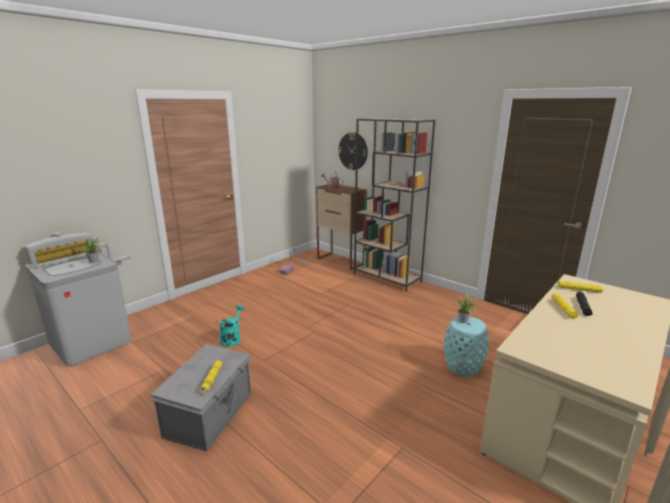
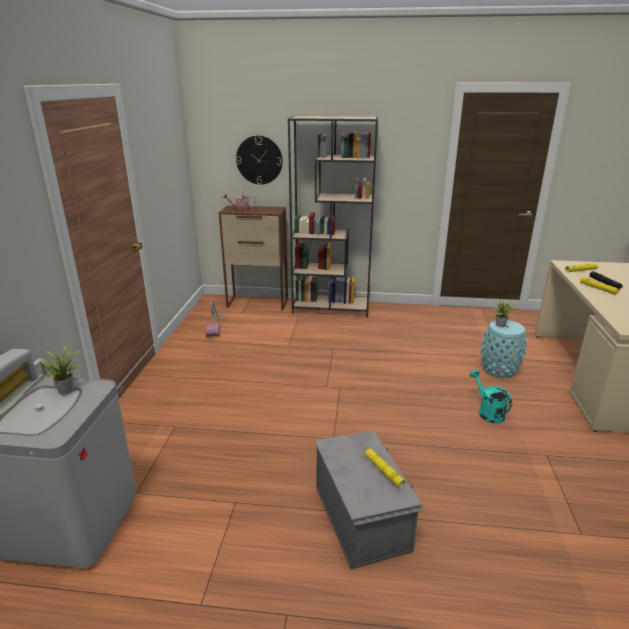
camera: 35 degrees left, 5 degrees up
(232, 338) = (263, 432): turquoise watering can -> turquoise watering can (487, 412)

